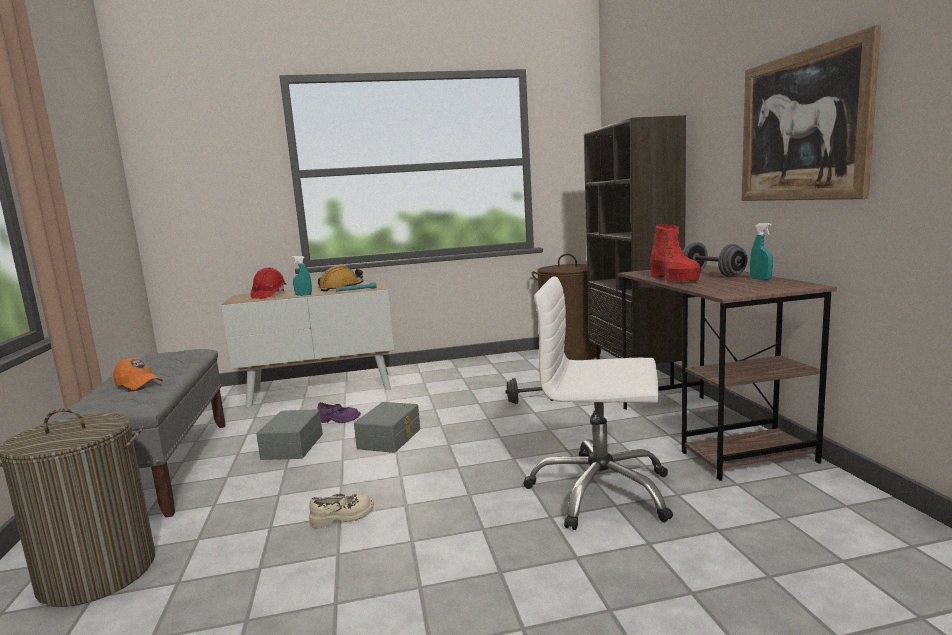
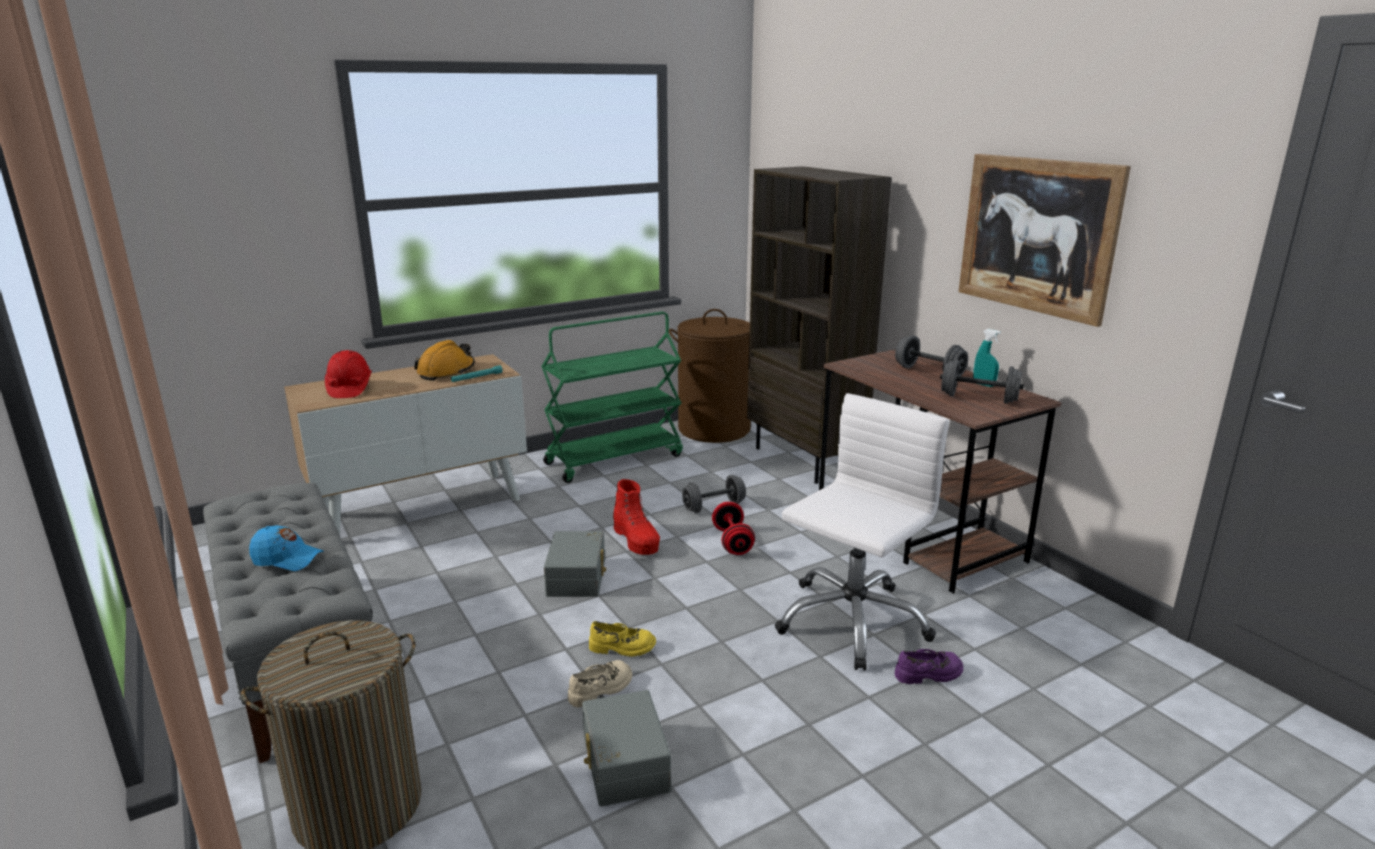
camera: 20 degrees left, 10 degrees up
(138, 384) = (287, 559): orange cap -> blue cap
(291, 446) = (455, 602): grey storage box -> grey storage box (623, 763)
(303, 295) = (407, 389): turquoise spray bottle -> none
(338, 420) = (487, 555): purple shoe -> purple shoe (929, 674)
(384, 489) = (622, 648): none -> yellow shoe
(479, 369) = (614, 459): none -> green cart
(532, 425) = (732, 542): none -> red dumbbell
(600, 492) = (851, 621): white office chair -> white office chair turned 135 degrees clockwise
(674, 279) = (898, 382): red boot -> red boot (636, 540)
(745, 286) = (978, 399): none -> grey dumbbell

